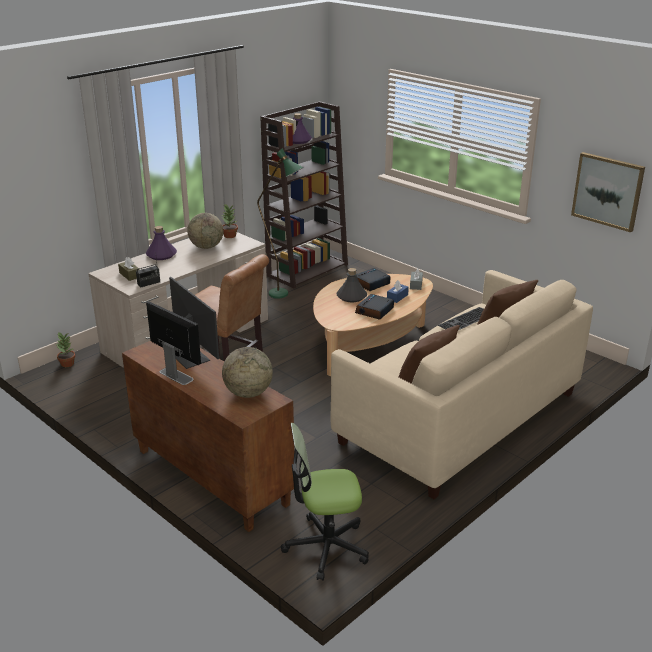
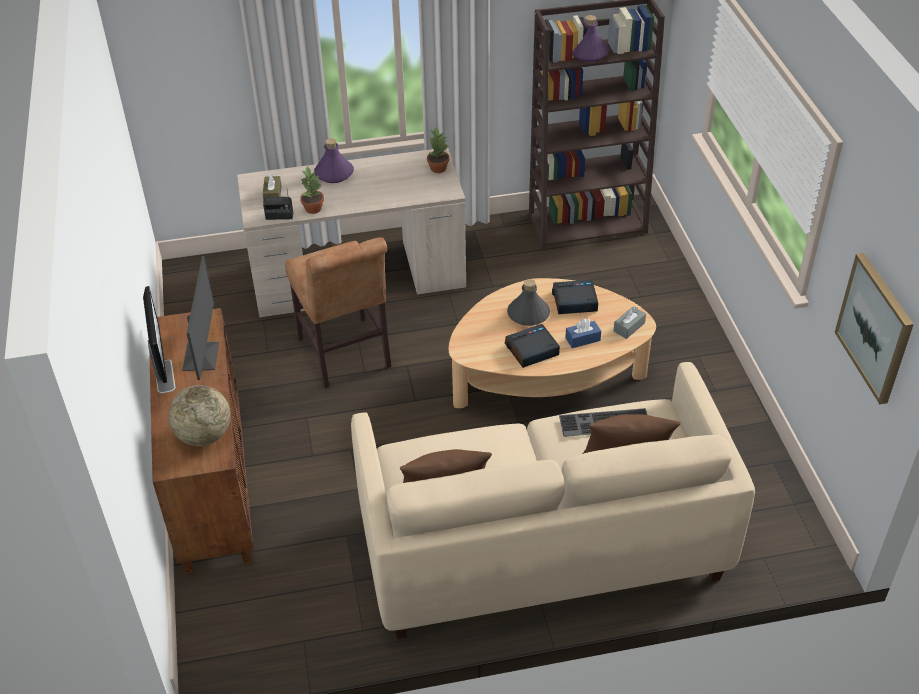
camera: 35 degrees right, 15 degrees up
(67, 364) = (209, 265): potted plant -> potted plant (313, 208)
(206, 247) = (394, 178): globe -> none
(284, 295) = (520, 256): green floor lamp -> none
(326, 547) = (237, 634): office chair -> none

